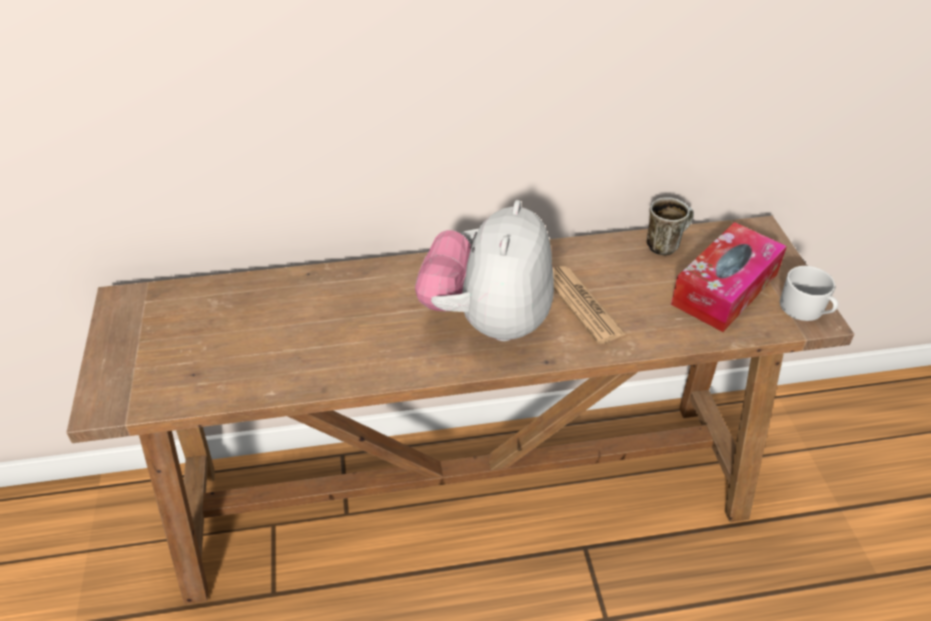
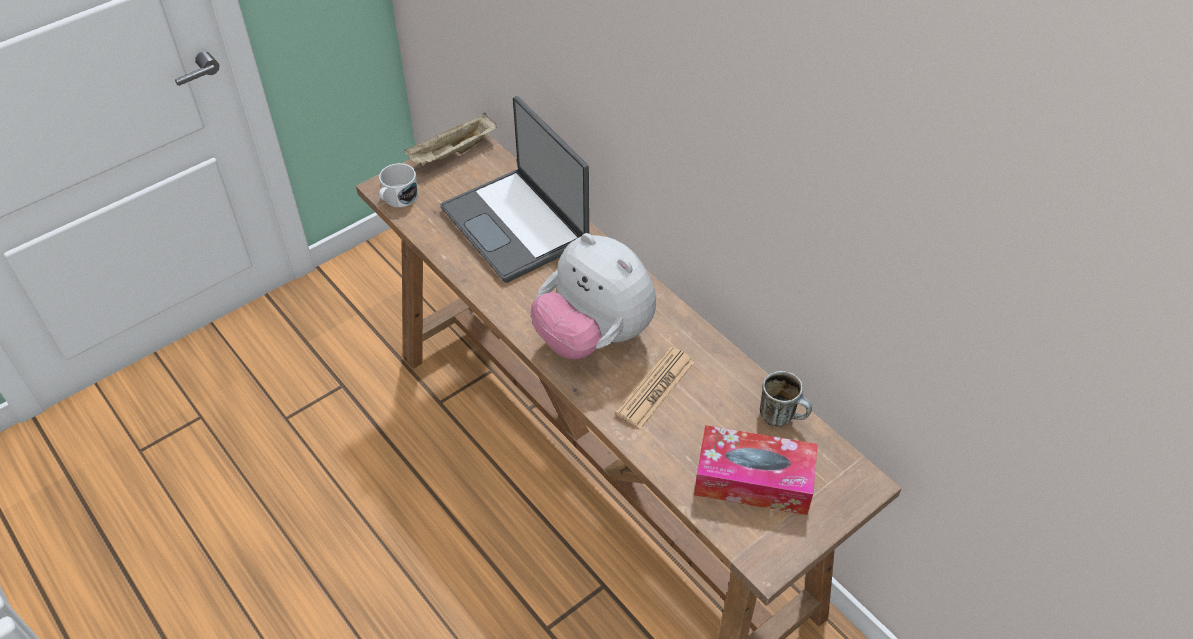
camera: 60 degrees right, 5 degrees up
(119, 323) = (453, 153): none -> beige tray
(284, 315) = (516, 225): none -> laptop
(488, 320) = (594, 336): plush toy -> plush toy turned 120 degrees counterclockwise
(805, 310) = (772, 550): white mug -> white mug (398, 199)

